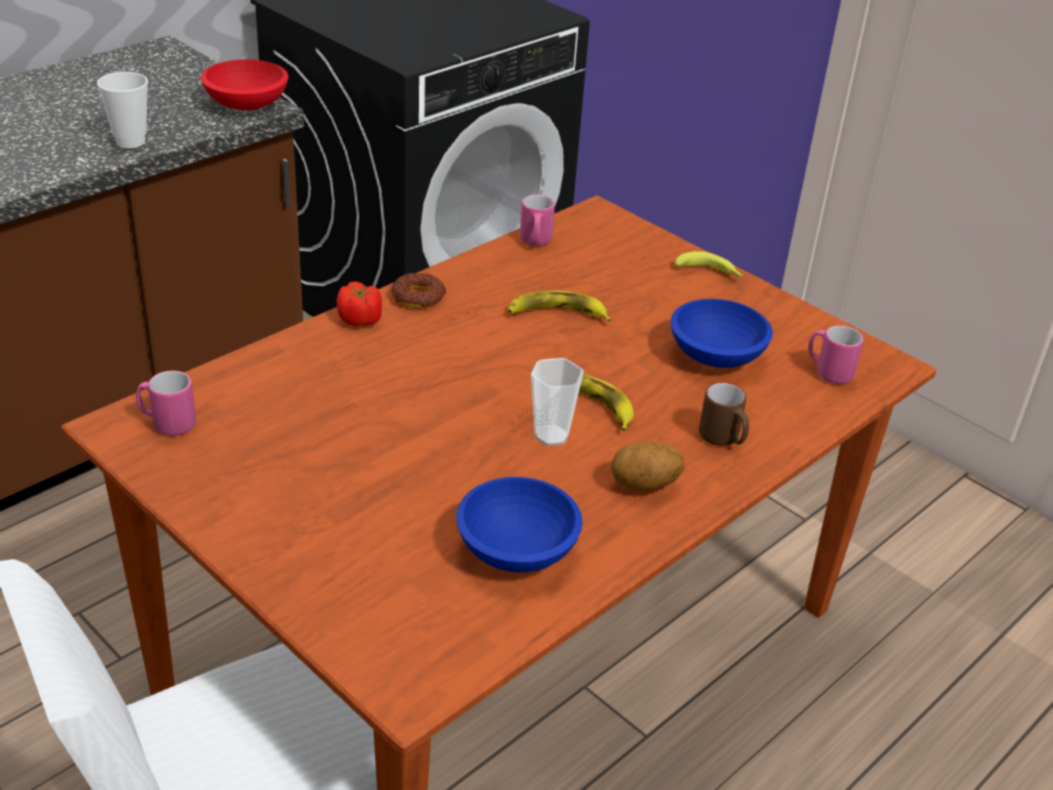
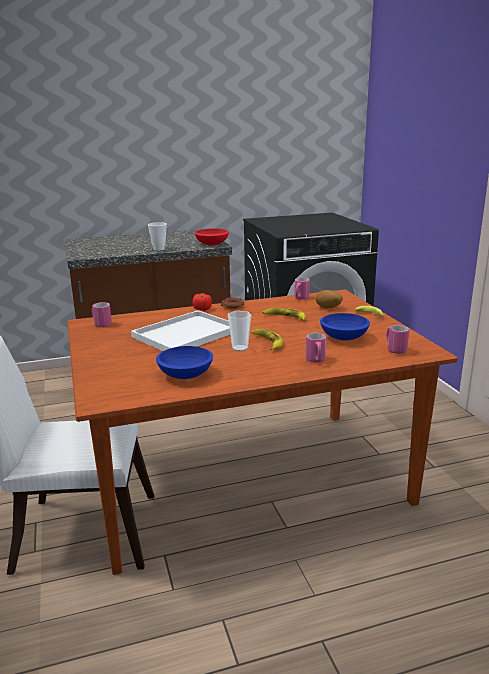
camera: 30 degrees right, 15 degrees down
(399, 411) = (187, 333): none -> white tray
(644, 486) = (262, 367): potato -> potato (328, 308)
(723, 439) = (316, 361): brown mug -> pink mug

